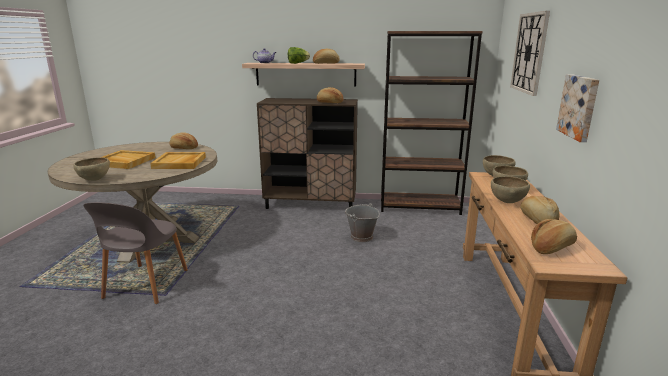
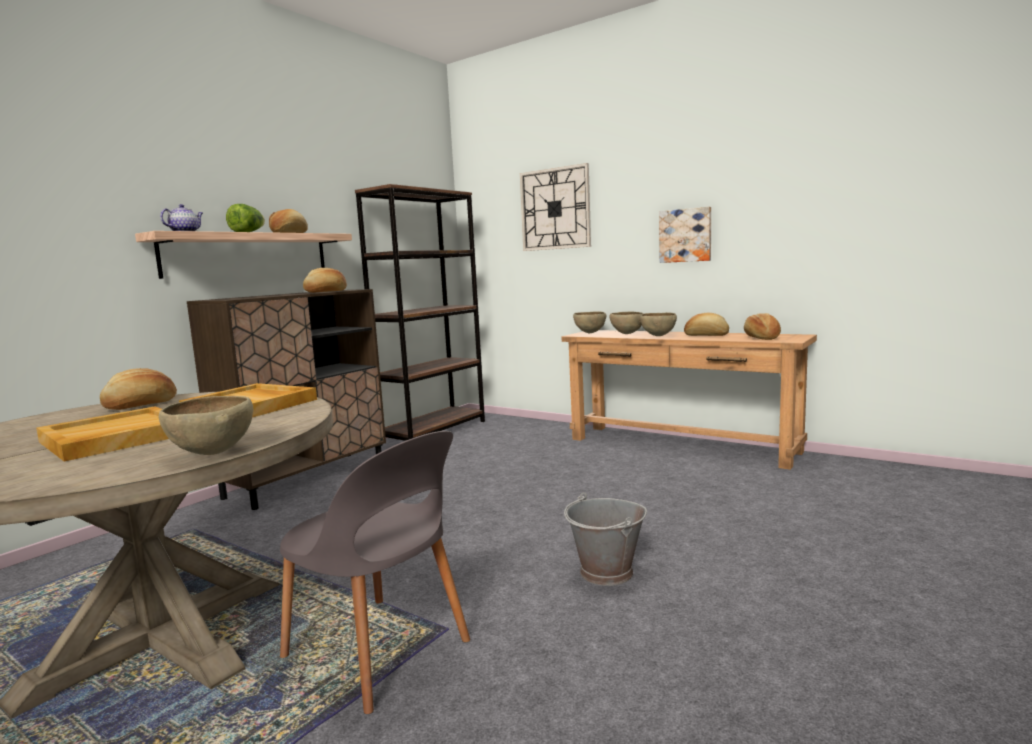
camera: 60 degrees left, 10 degrees down
(361, 237) = (462, 469): grey bucket -> grey bucket (606, 573)

